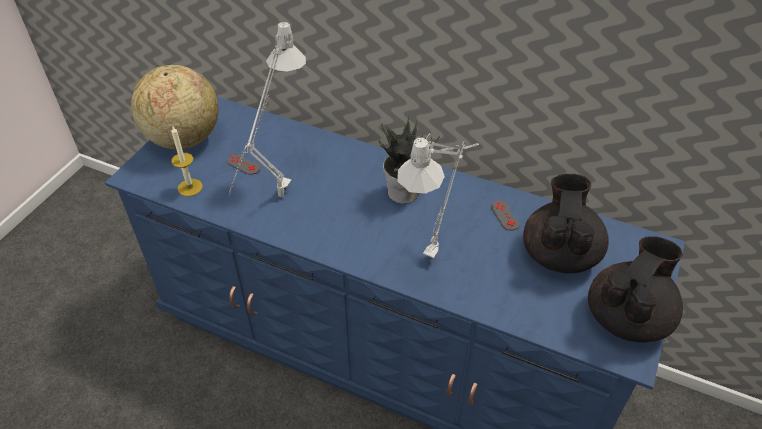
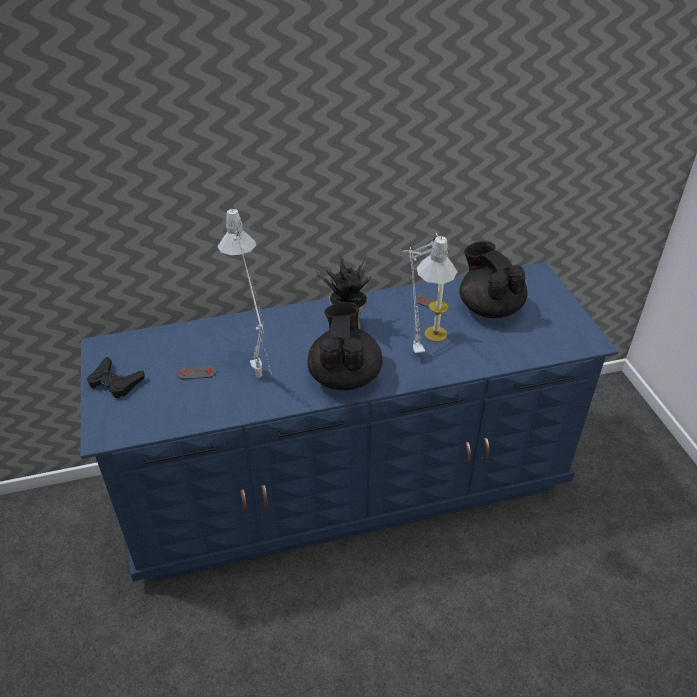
camera: 40 degrees left, 5 degrees down
(183, 139) = (115, 382): globe -> black game controller
(190, 187) = (171, 414): candle -> candle (435, 334)
(627, 317) = (565, 321): black teapot -> black teapot (344, 376)

